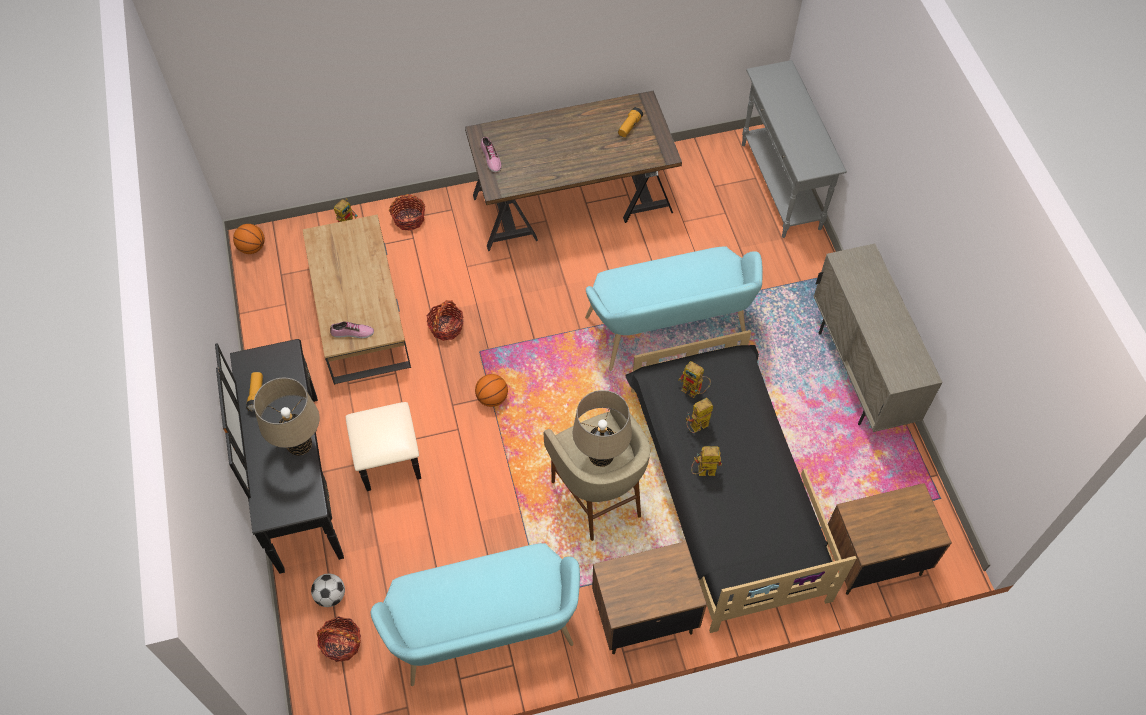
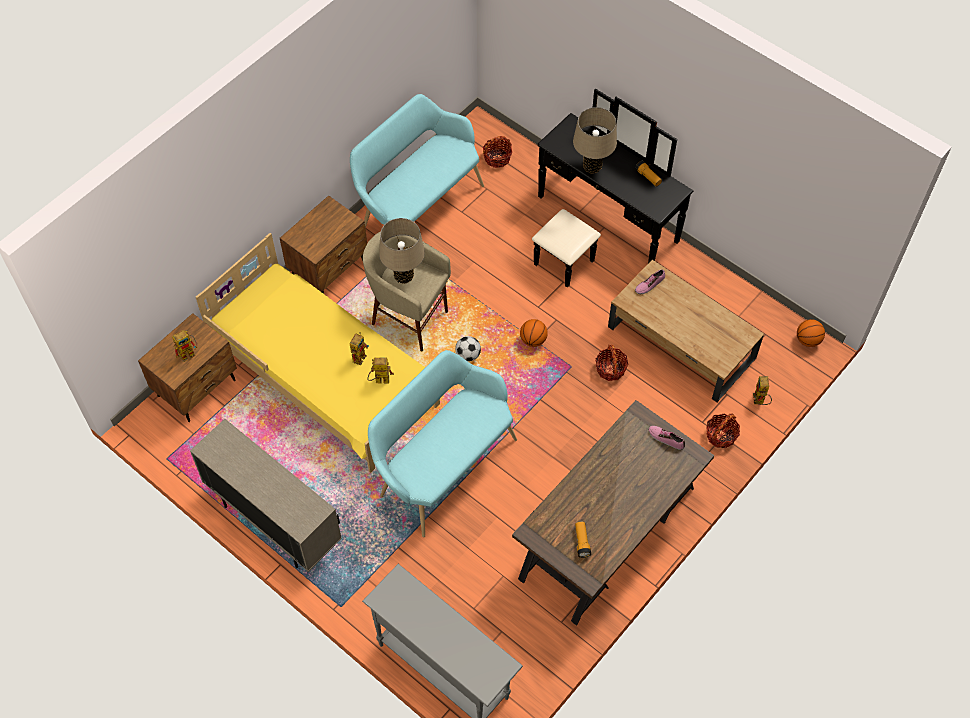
camera: 145 degrees right, 0 degrees up
(330, 595) = (526, 175): football -> football (468, 355)
(702, 472) = (336, 329): toy robot -> toy robot (189, 352)
(725, 490) = (325, 374): black bed -> yellow bed

